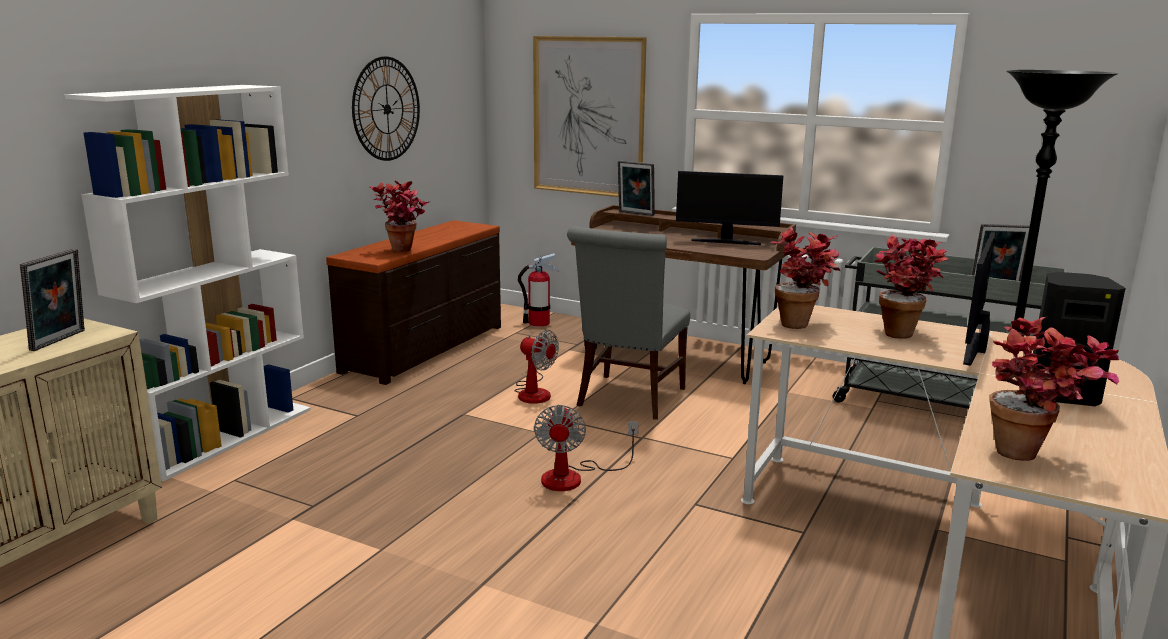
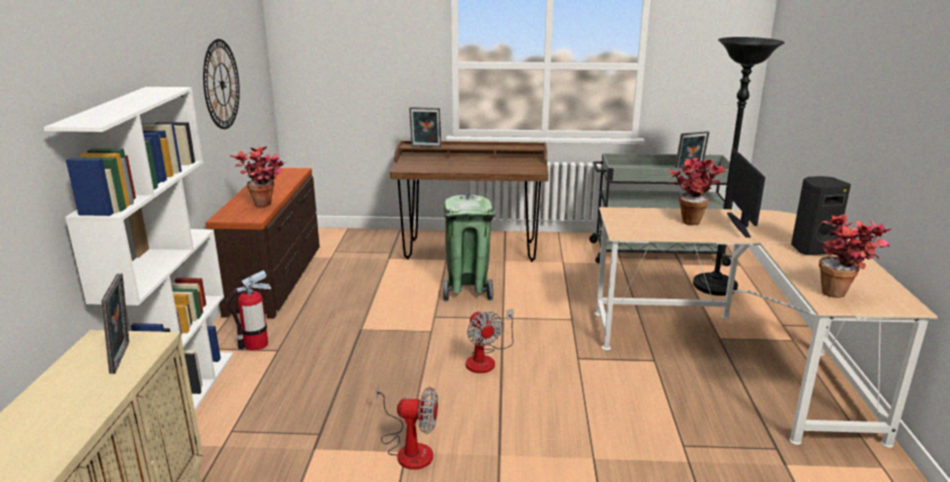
camera: 25 degrees left, 5 degrees up
(533, 392) = (396, 299): fan -> fan (409, 449)
(538, 323) = (345, 239): fire extinguisher -> fire extinguisher (256, 344)
(588, 116) = (367, 71): picture -> none
(628, 399) = (467, 290): grey chair -> green trash can
(726, 242) = (504, 161): monitor -> none
(802, 324) = (631, 224): potted plant -> none

